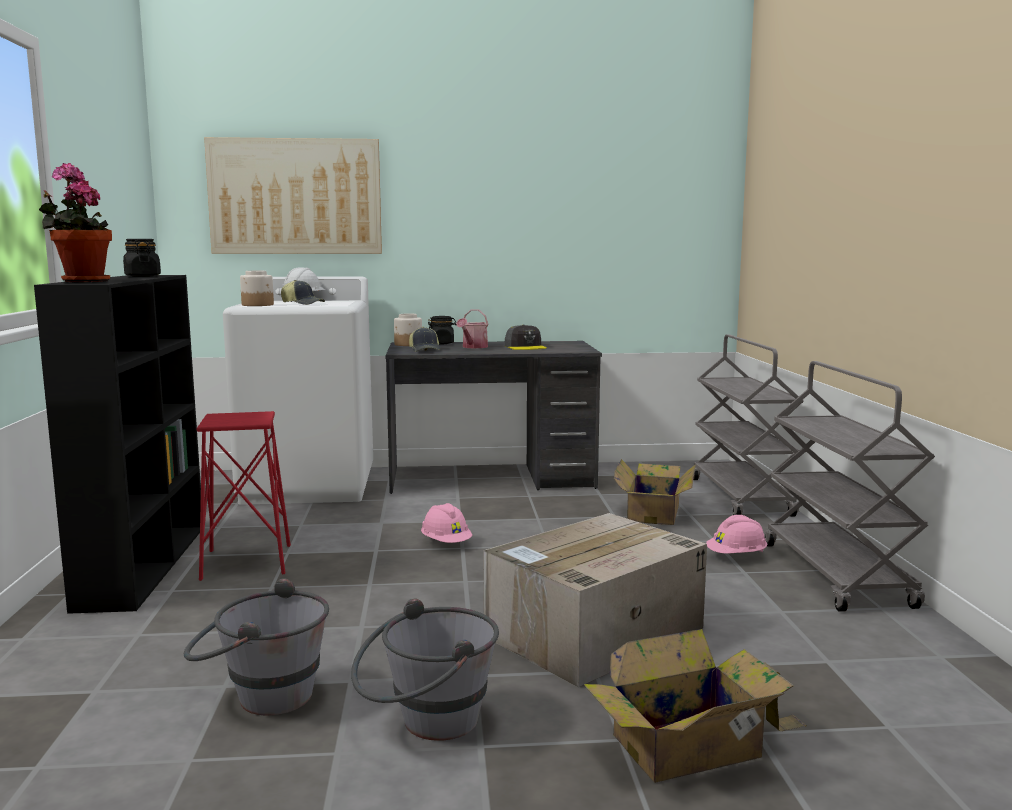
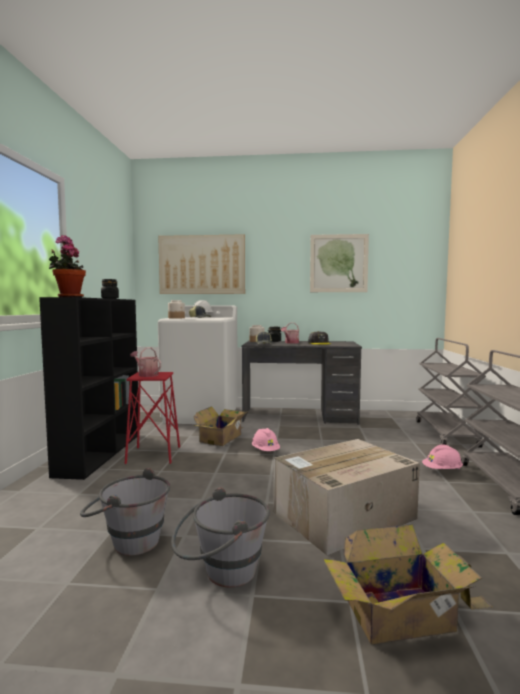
camera: 10 degrees right, 5 degrees down
(229, 419) = (146, 375): none -> watering can
(556, 197) = (338, 263): none -> picture
(654, 512) = (392, 440): cardboard box -> cardboard box (222, 438)

